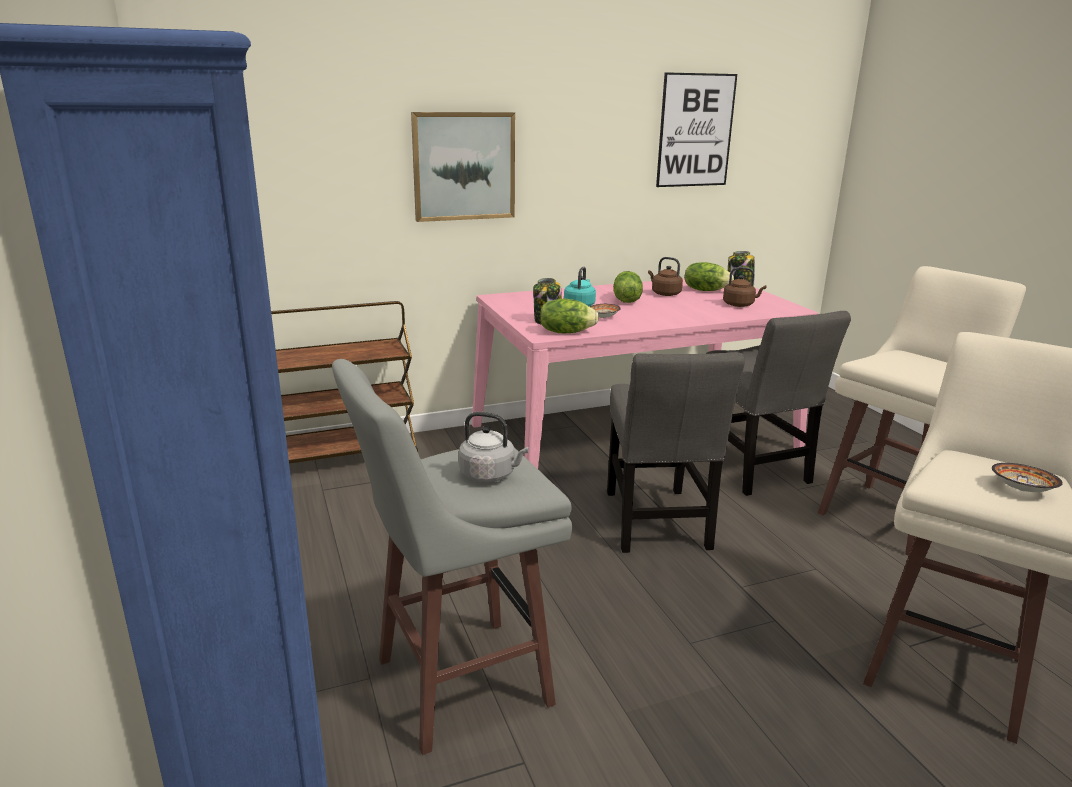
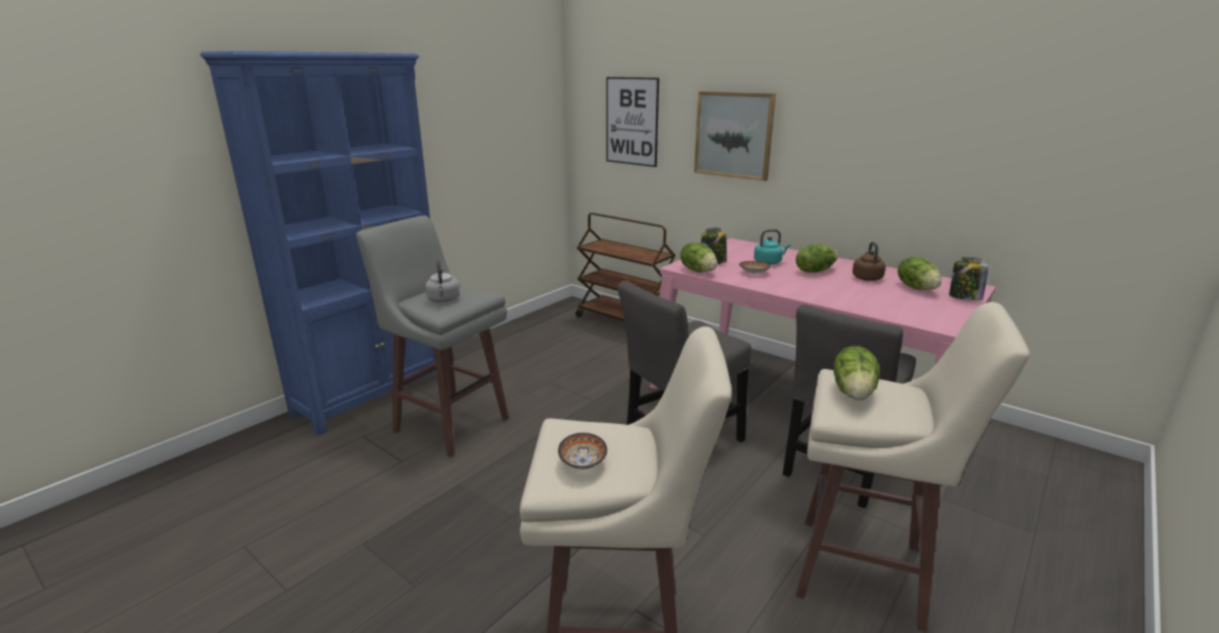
camera: 60 degrees right, 0 degrees up
(695, 130) = (974, 119): picture -> picture (632, 121)
(740, 305) = (902, 305): brown kettle -> none
(904, 366) = (854, 392): none -> lettuce

